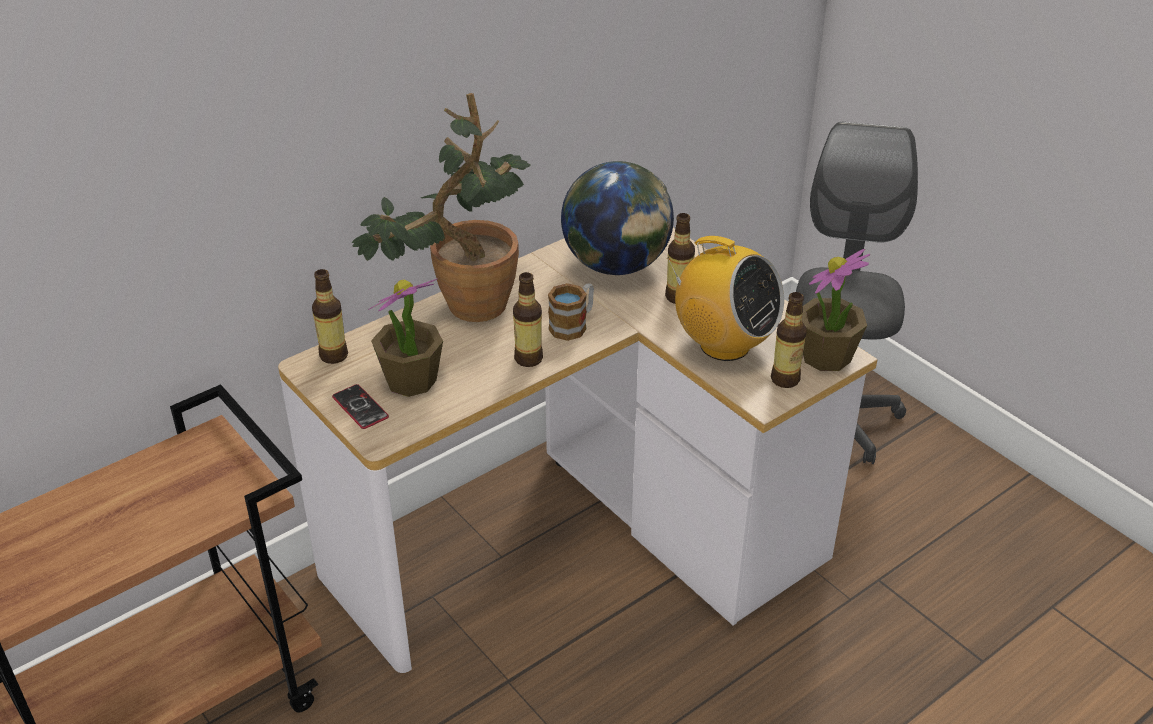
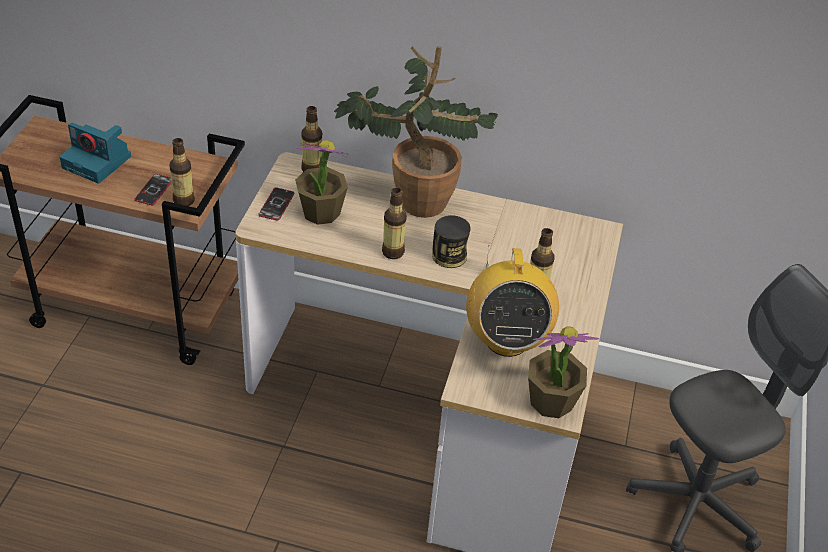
camera: 50 degrees right, 5 degrees up
(72, 537) = (98, 162): none -> camera
(189, 508) = (154, 190): none -> phone
(573, 325) = (449, 256): mug -> can
(616, 266) = (536, 245): globe -> none
(785, 379) = (500, 389): bottle -> bottle (184, 201)

